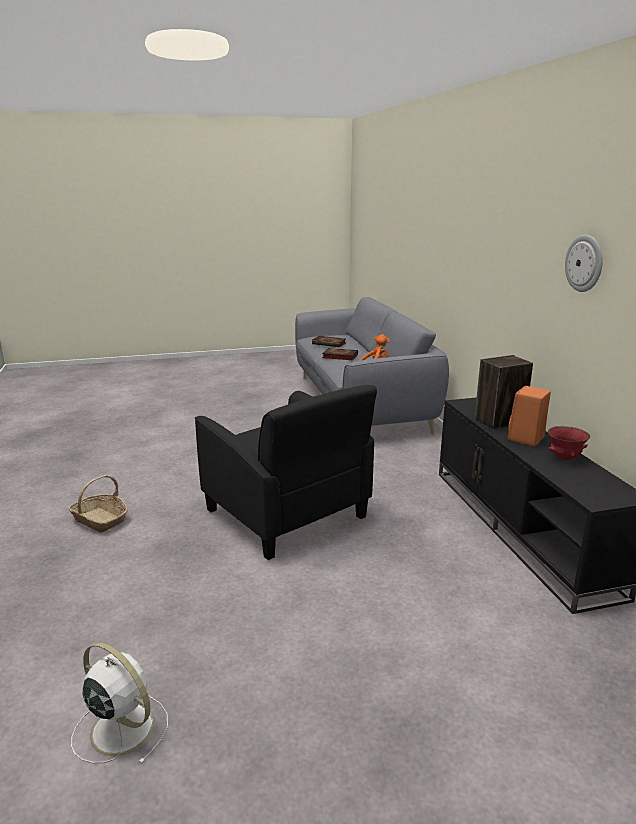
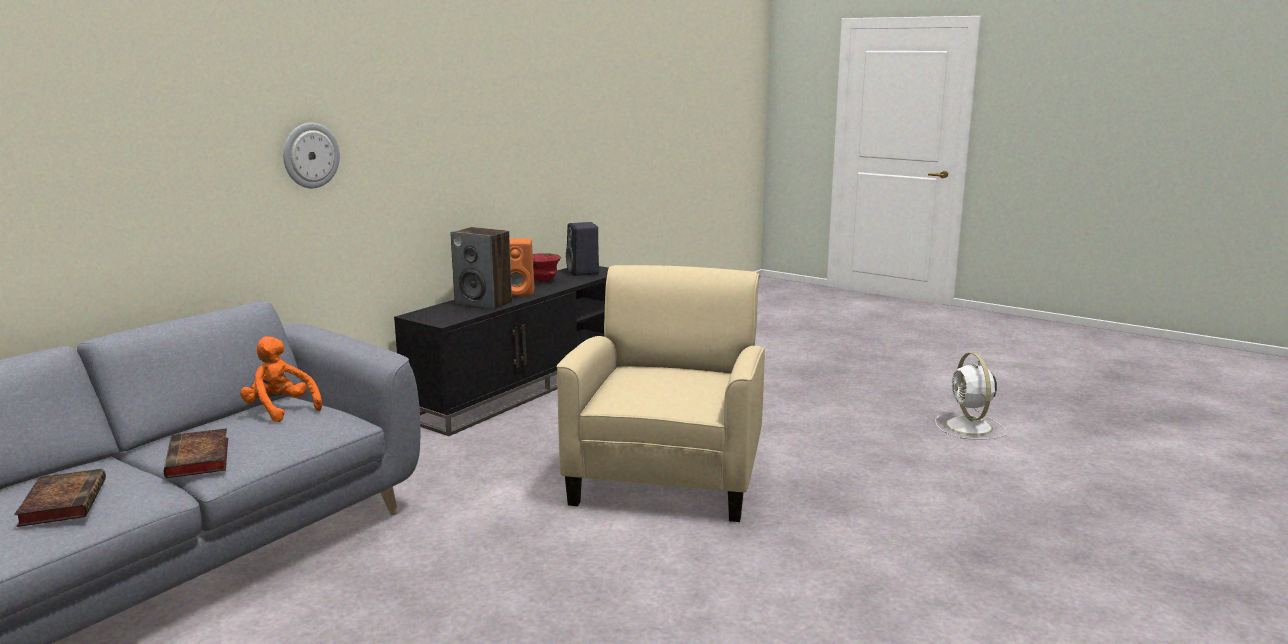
camera: 130 degrees left, 5 degrees down
(100, 520) = (887, 576): basket -> none
(287, 514) = (667, 476): black armchair -> beige armchair
(584, 263) = (478, 110): wall clock -> wall clock (310, 155)
(595, 486) = (583, 272): none -> black speaker

